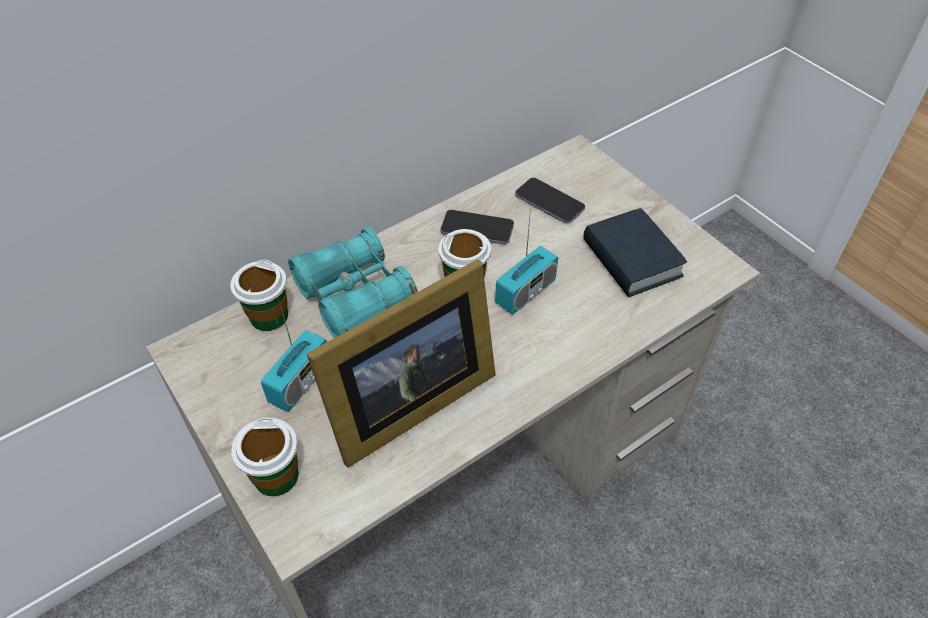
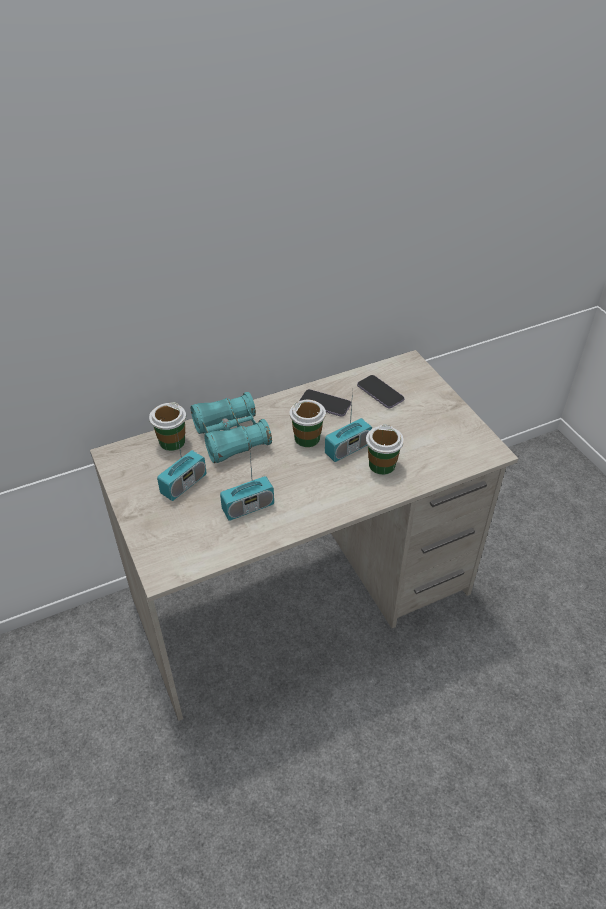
camera: 10 degrees right, 5 degrees down
(276, 476) = (156, 538): cup -> cup (382, 465)
(404, 404) = (248, 507): picture frame -> radio
(631, 259) = (428, 437): book -> none

